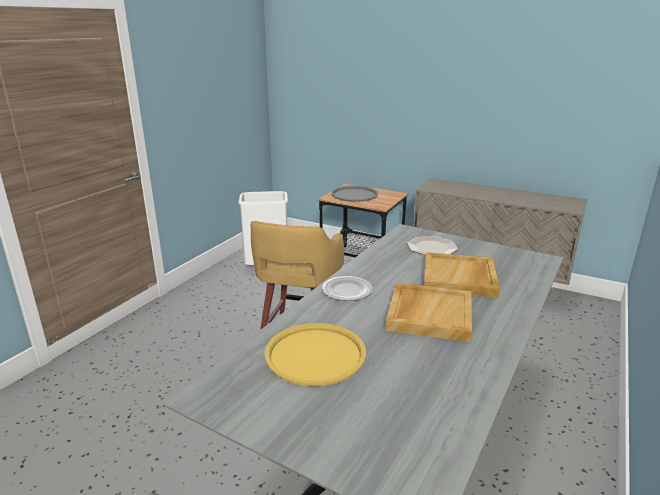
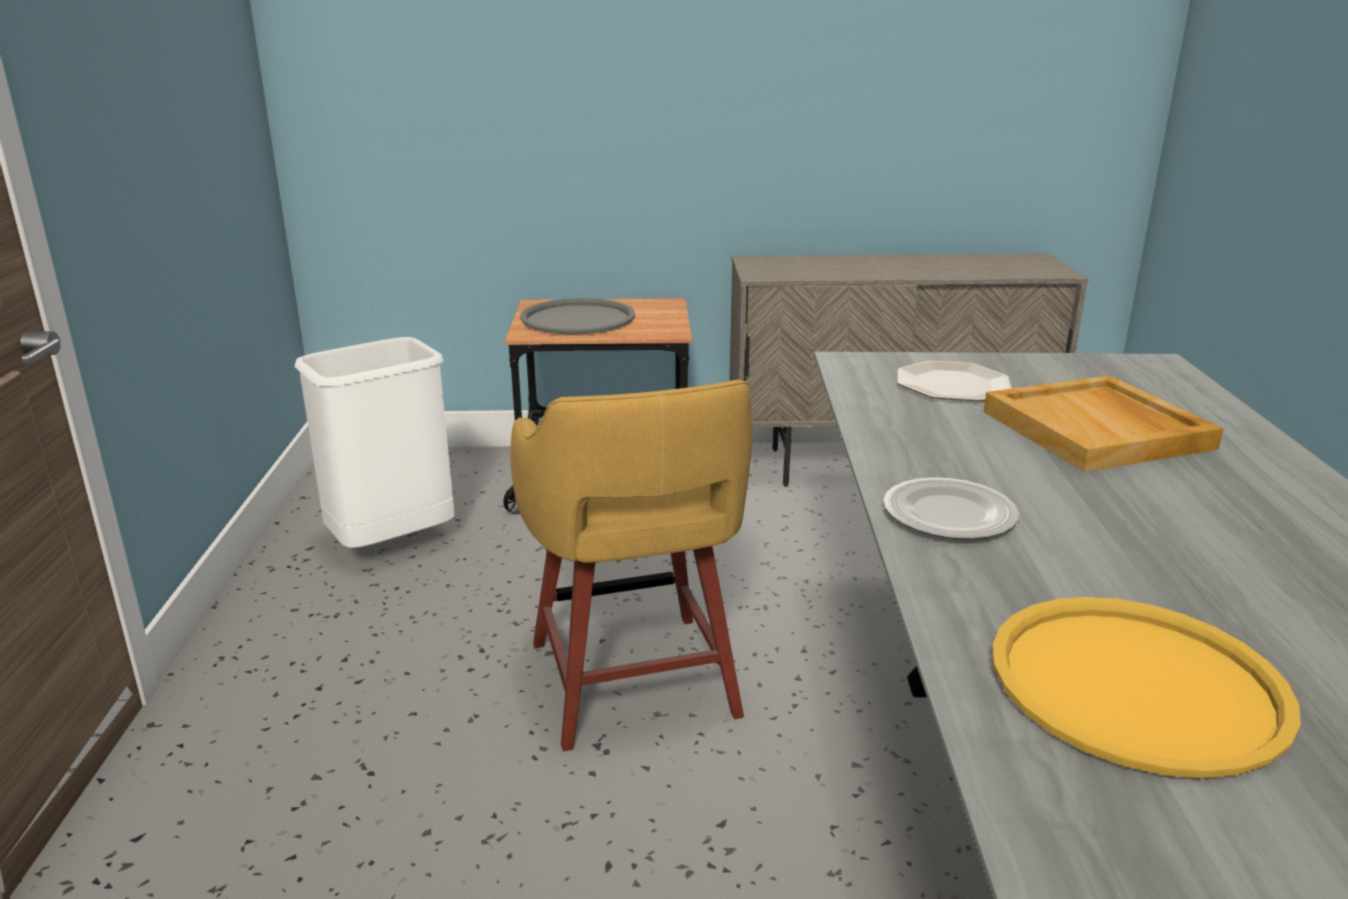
camera: 30 degrees left, 0 degrees up
(429, 314) = (1174, 515): beige tray -> none

